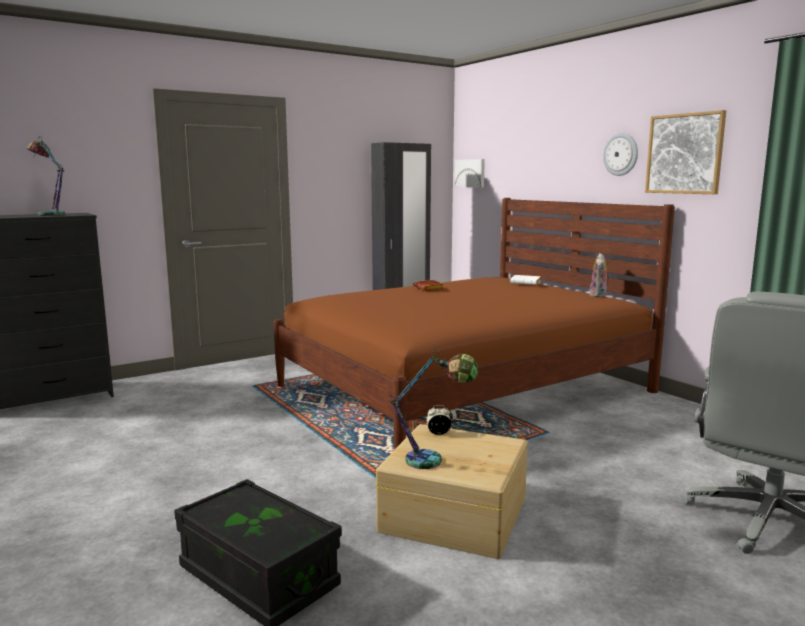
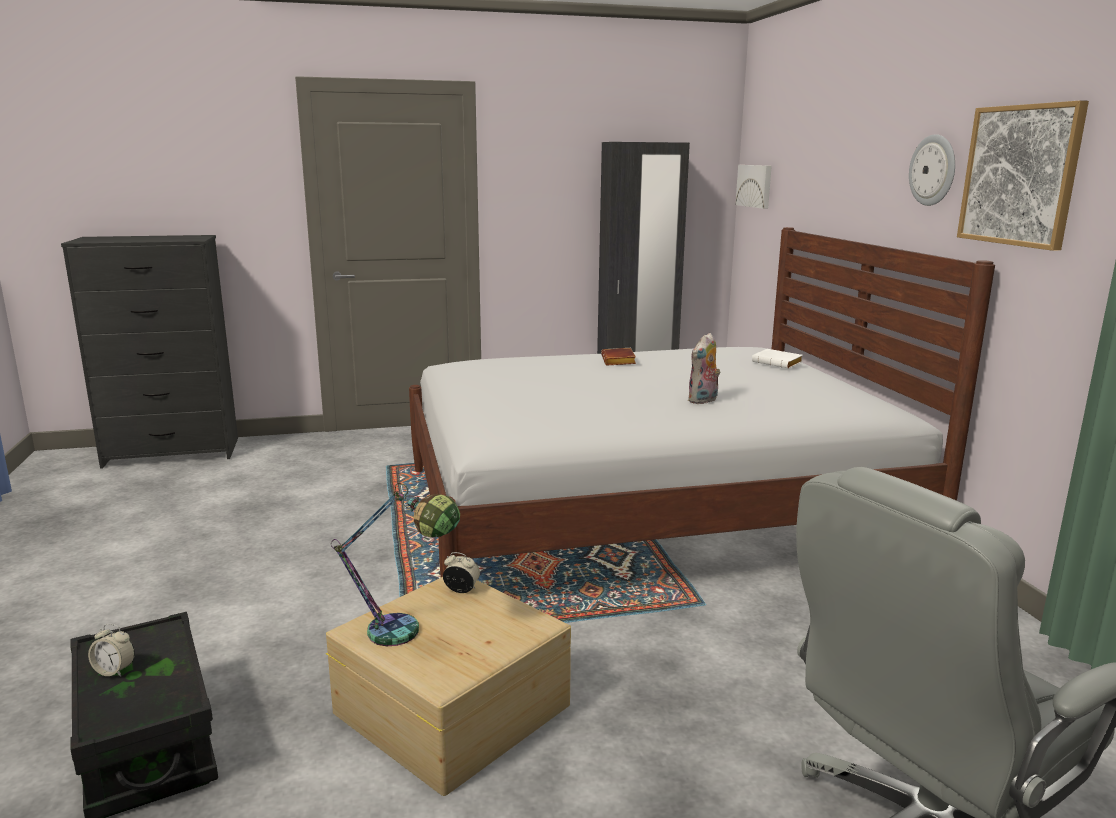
camera: 20 degrees right, 5 degrees up
(50, 214) = (163, 238): table lamp -> none
(235, 521) = (114, 671): none -> alarm clock
(464, 389) = (647, 511): brown bed -> white bed
(599, 295) = (865, 398): plush toy -> plush toy (703, 401)

